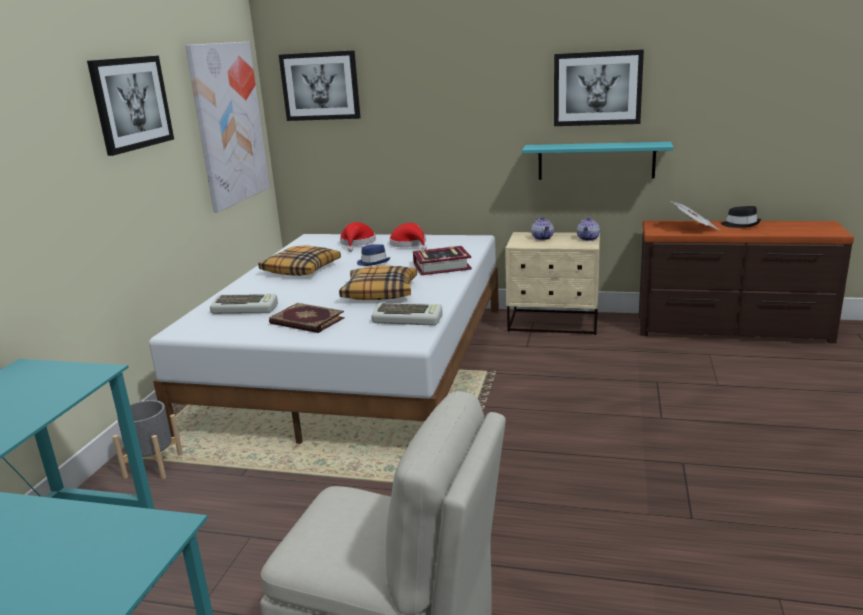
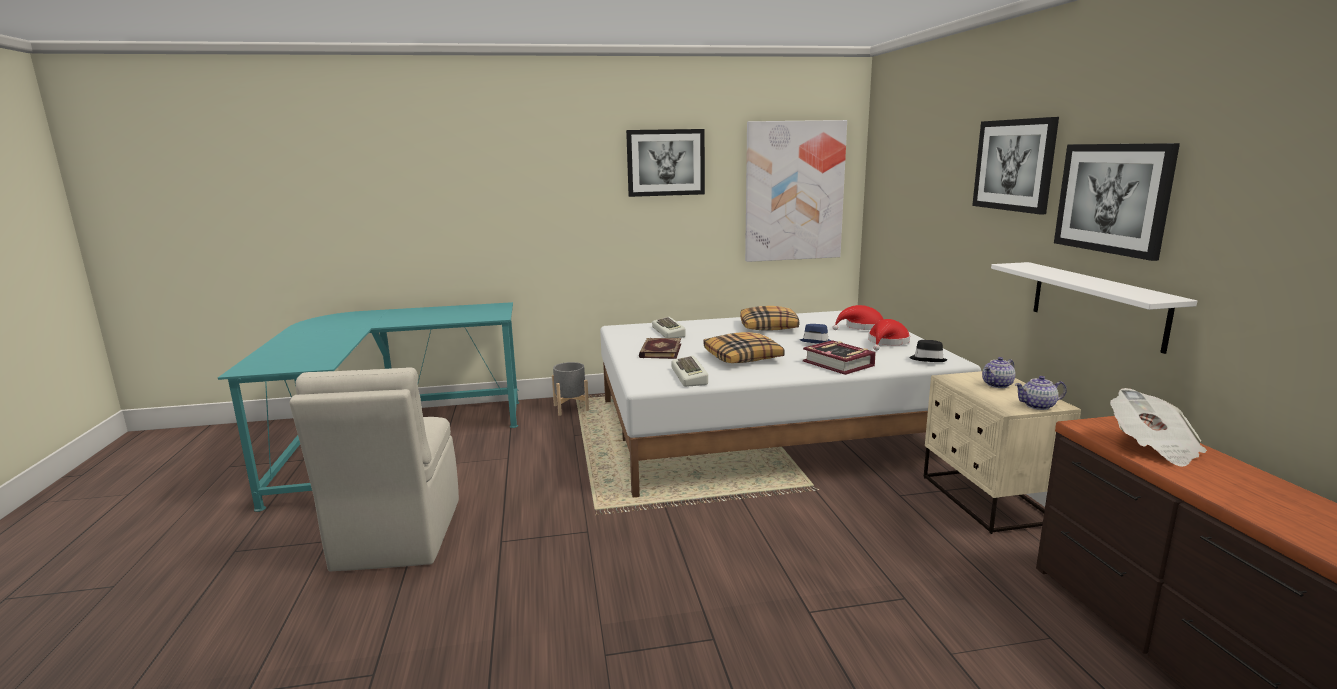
camera: 65 degrees right, 5 degrees down
(320, 86) = (894, 166): picture -> picture (1014, 165)
(596, 161) = (1096, 304): turquoise shelf -> white shelf
(740, 224) = (1252, 481): black hat -> black hat (928, 359)

